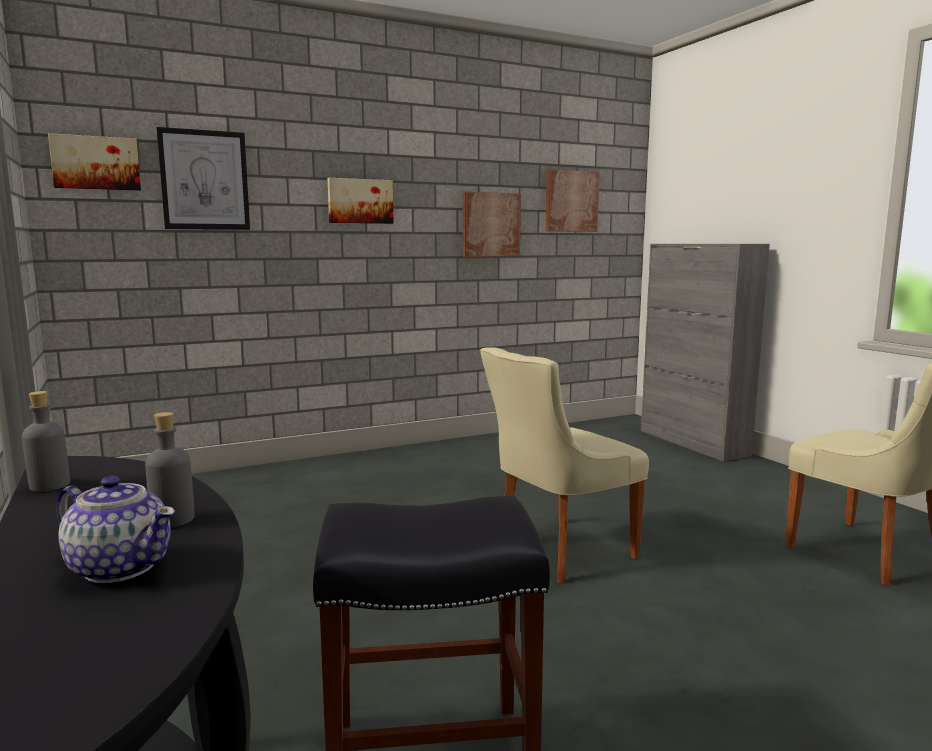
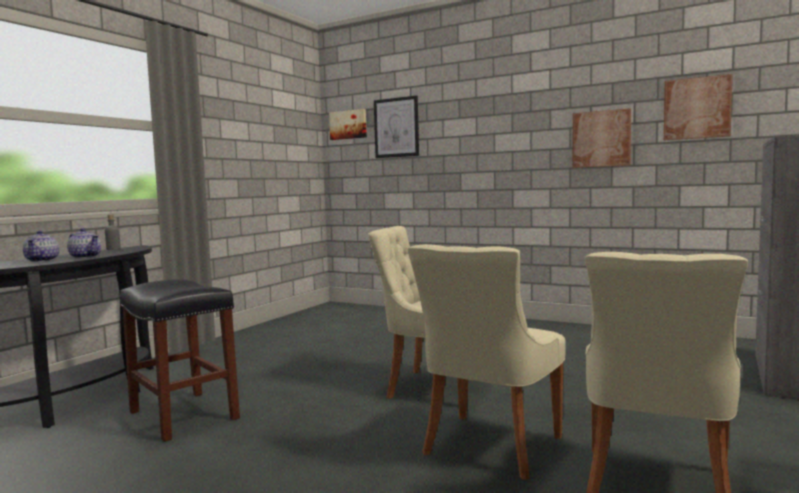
camera: 55 degrees right, 5 degrees down
(173, 519) = (85, 257): grey bottle -> teapot
(360, 201) = (489, 130): picture -> none
(750, 581) = (489, 447): none -> beige chair

